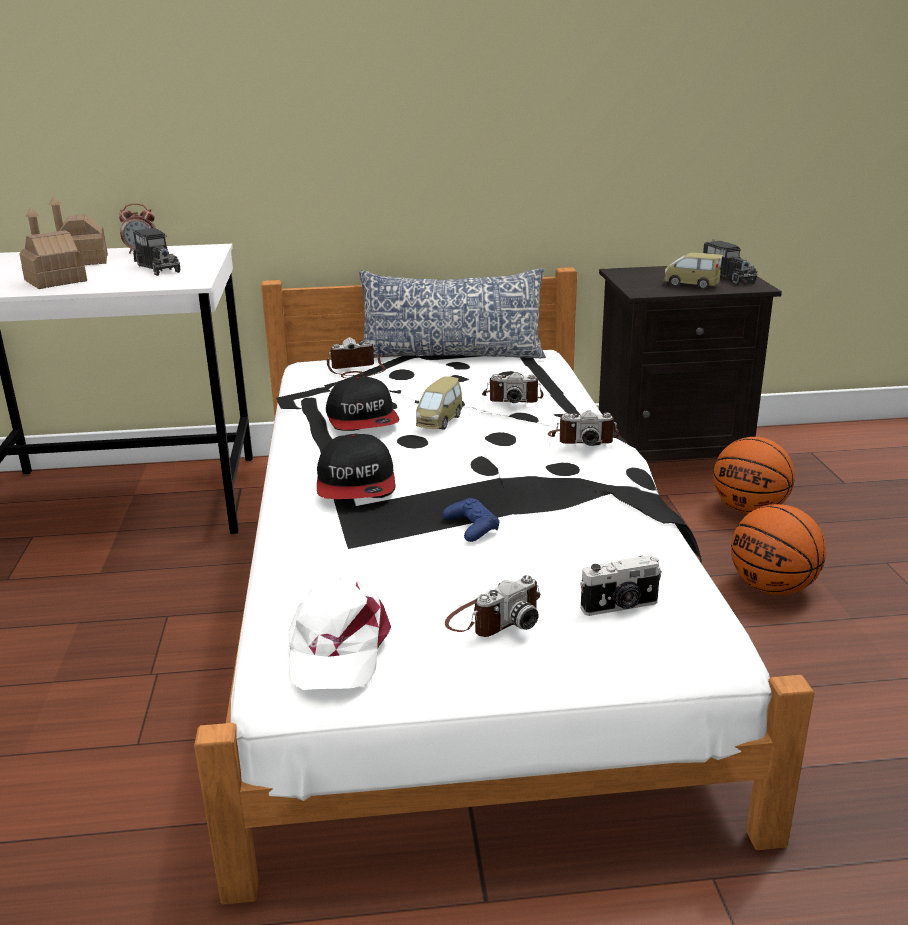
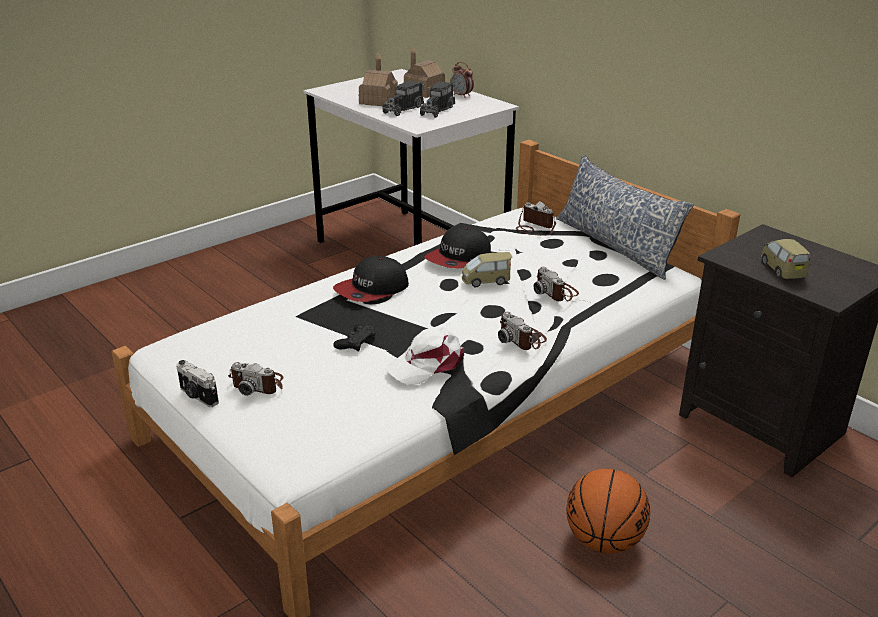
camera: 55 degrees right, 5 degrees up
(337, 647) = (196, 350): white cap -> white cap (428, 364)
(471, 527) = (356, 342): blue game controller -> black game controller
(620, 607) = (306, 421): camera -> camera (197, 396)
(725, 276) = (840, 278): toy truck -> toy truck (404, 108)
(749, 509) = (722, 494): basketball -> none

